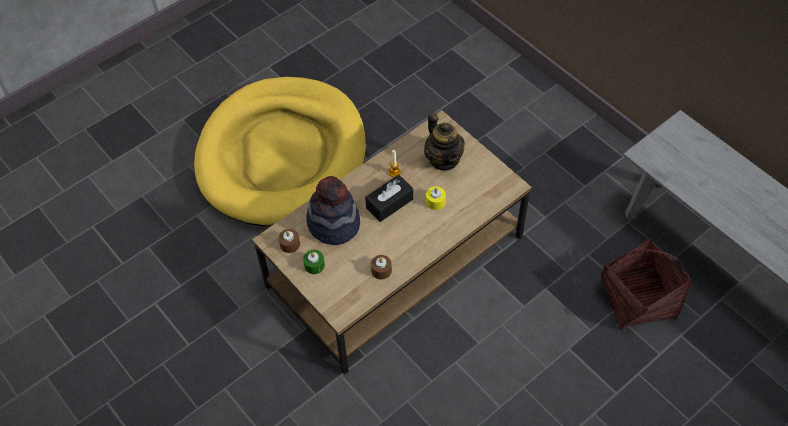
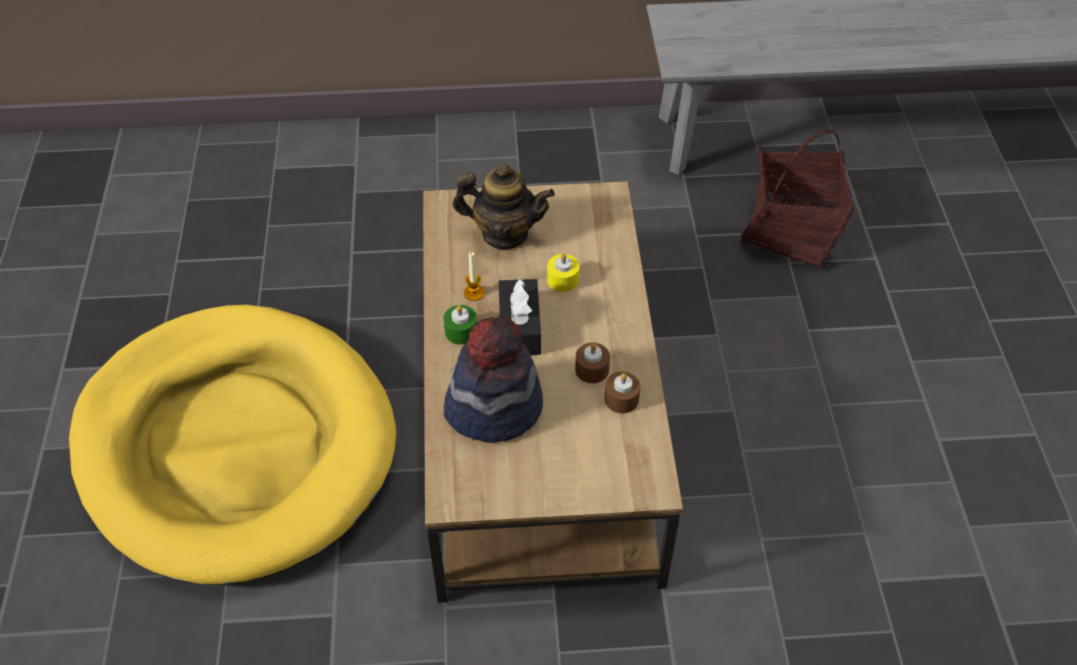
camera: 55 degrees left, 5 degrees down
(290, 244) = (480, 480): brown candle -> brown candle (592, 369)
(314, 265) = (544, 471): green candle -> green candle (461, 331)

